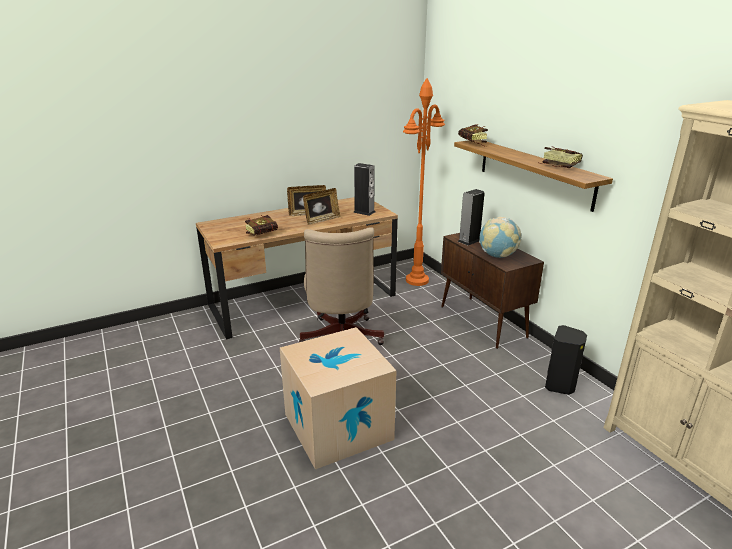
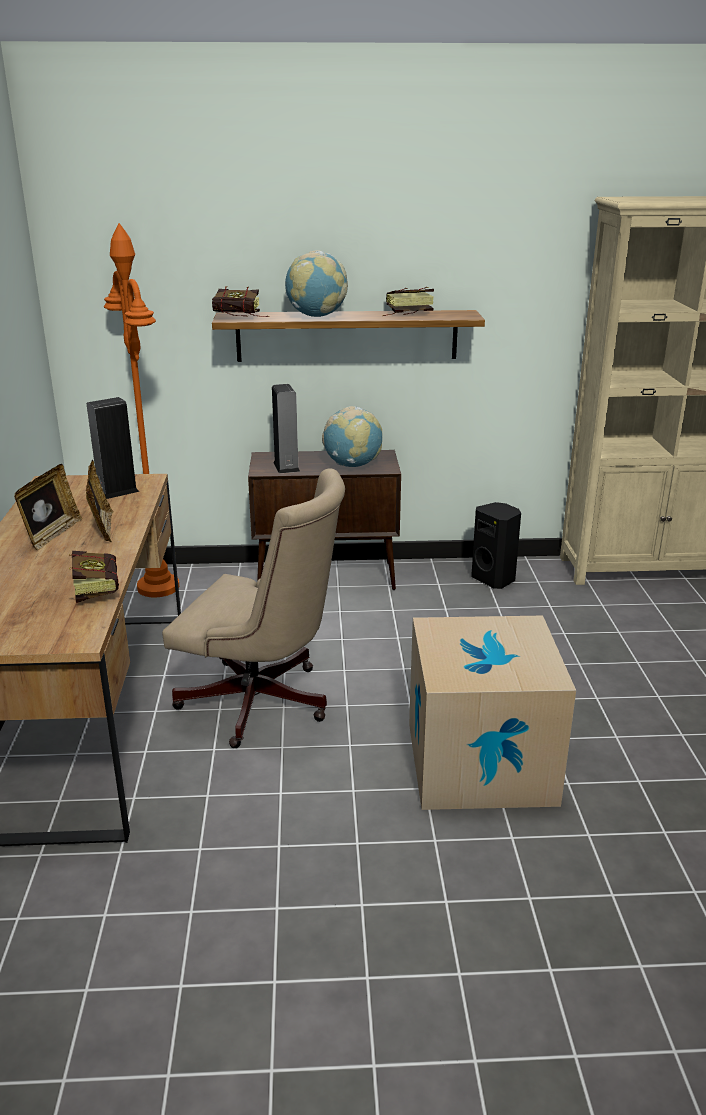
camera: 65 degrees left, 0 degrees up
(506, 153) = (316, 316): none -> globe

